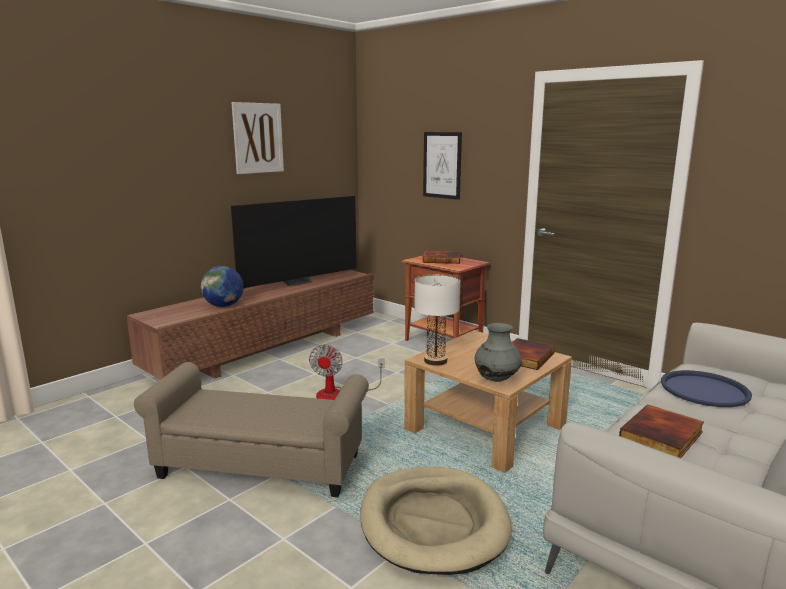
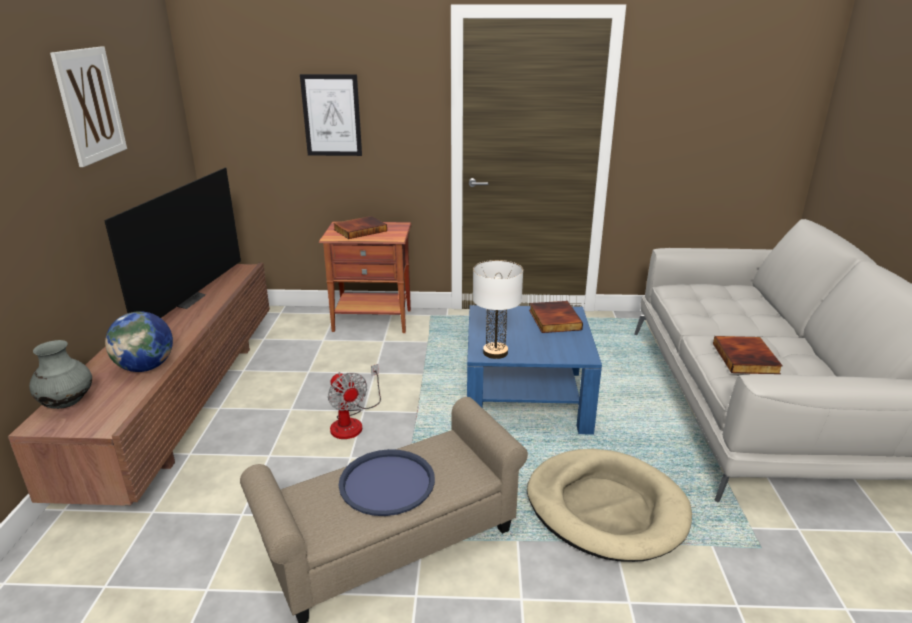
camera: 40 degrees left, 10 degrees up
(485, 427) = (526, 398): brown coffee table -> blue coffee table
(496, 379) = (570, 352): grey vase -> grey vase (67, 403)
(704, 390) = (708, 307): blue tray -> blue tray (387, 483)

